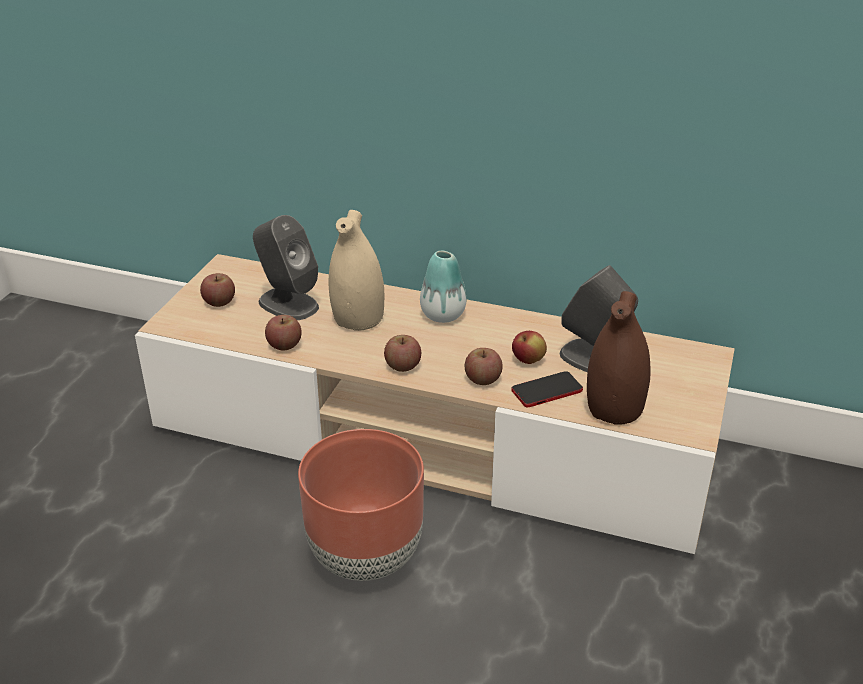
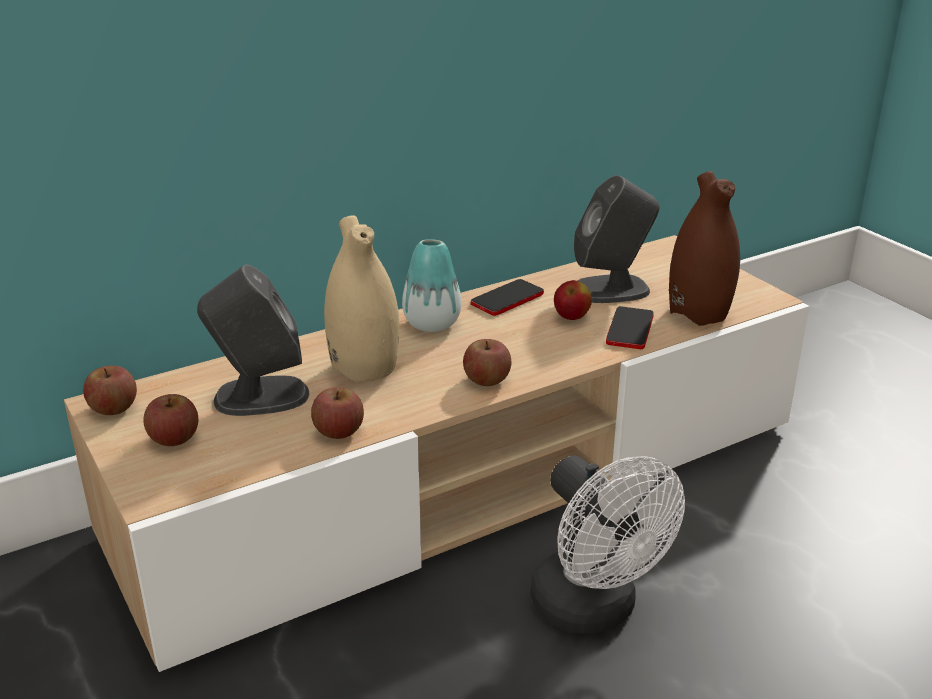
camera: 50 degrees left, 5 degrees down
(367, 557) = (594, 610): brown planter -> white fan
(483, 379) = (569, 350): apple -> apple (113, 408)
(516, 325) = (507, 299): none -> phone

